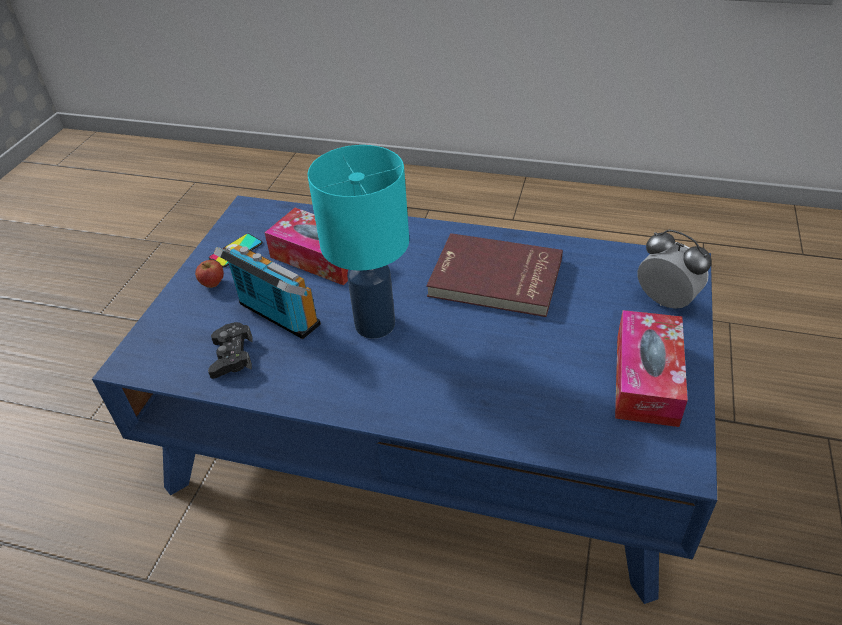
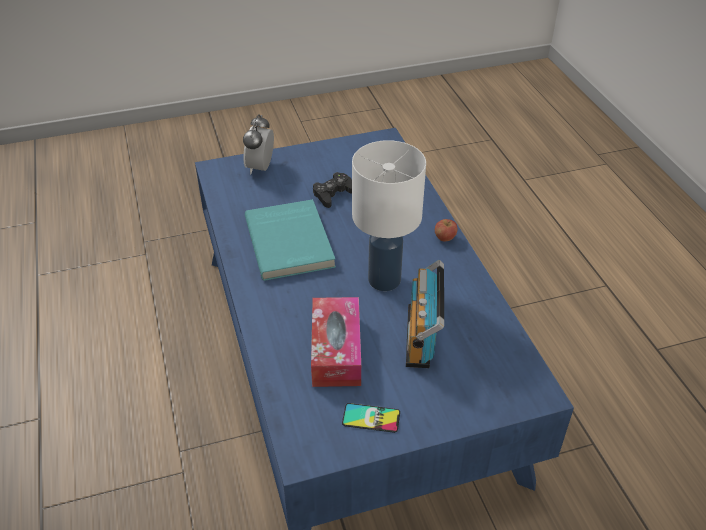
camera: 125 degrees left, 0 degrees up
(213, 283) = (423, 404): apple -> apple (445, 238)
(232, 356) = (478, 337): black game controller -> black game controller (333, 194)
(373, 324) = (384, 280): turquoise table lamp -> white table lamp
(495, 279) = (291, 242): red book -> turquoise book
(646, 379) = (335, 160): tissue box -> none

